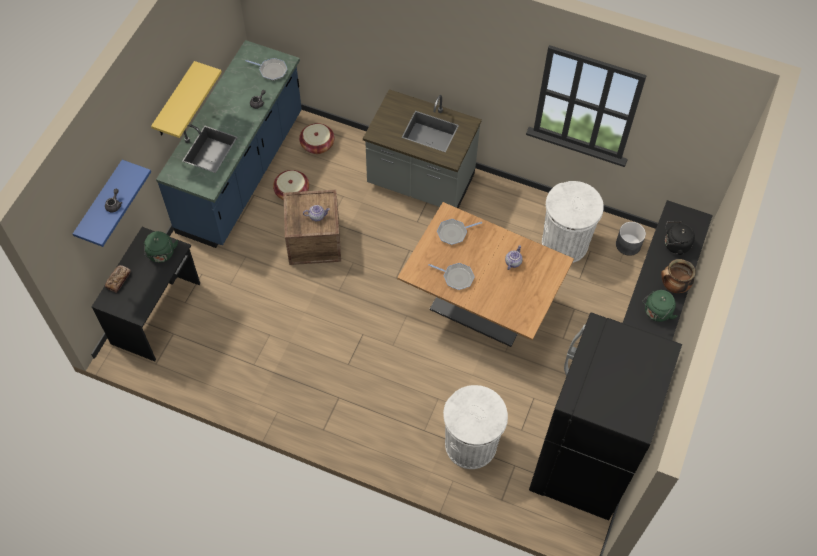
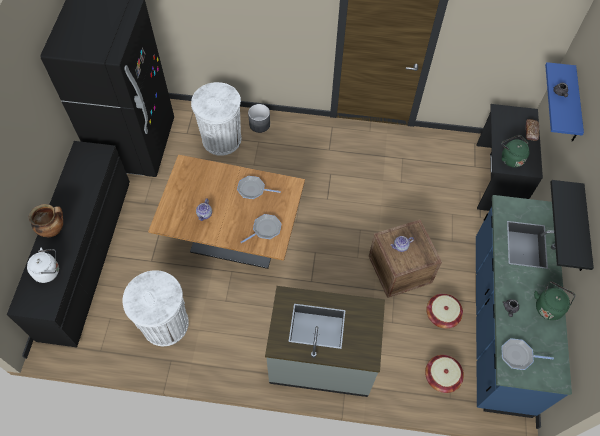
camera: 165 degrees right, 0 degrees up
(175, 101) = (583, 231): yellow shelf -> black shelf
(628, 245) = (102, 337): grey planter -> grey planter (259, 124)
(656, 313) = (70, 202): green kettle -> green kettle (548, 306)
(675, 245) = (49, 271): black kettle -> white kettle

